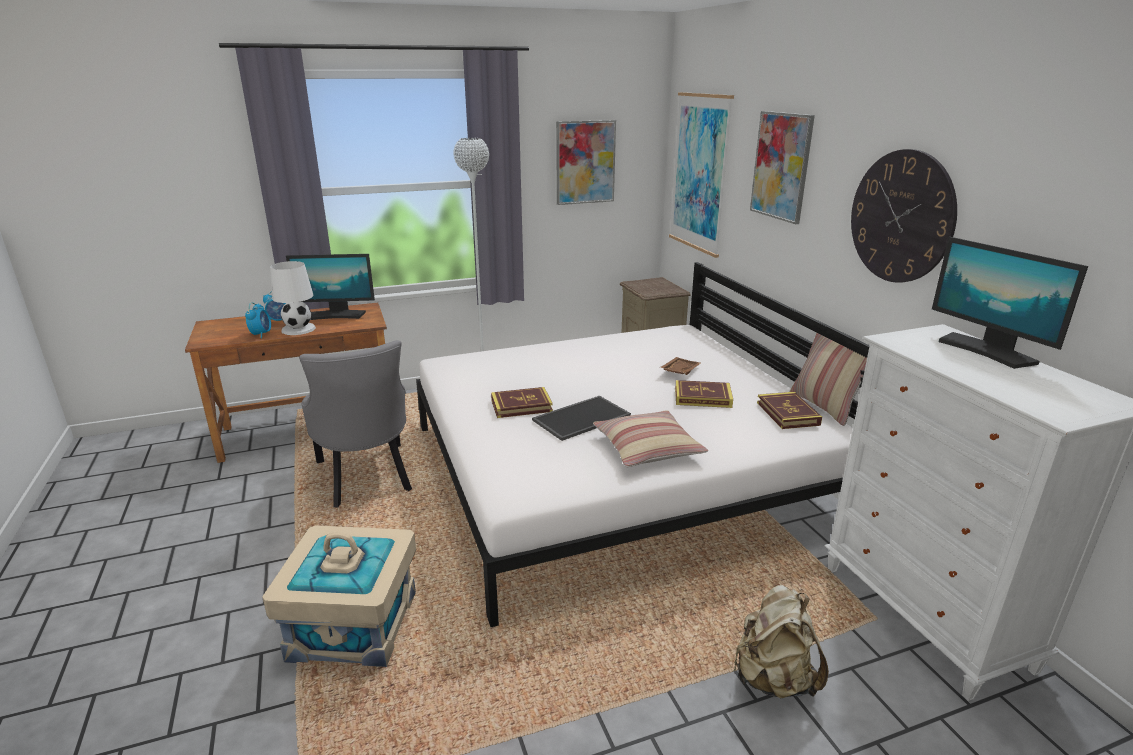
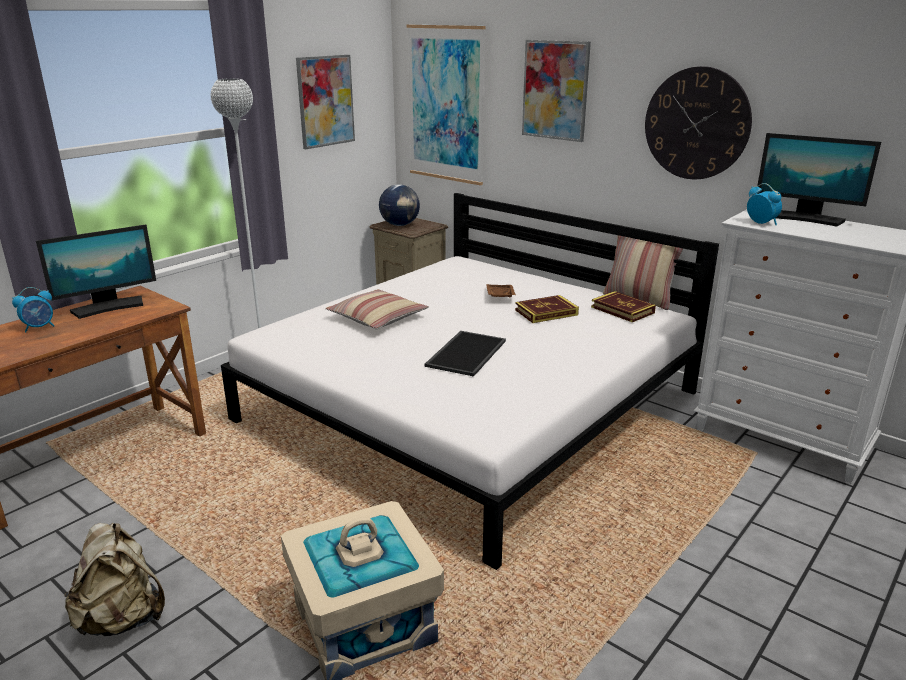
camera: 30 degrees left, 0 degrees up
(261, 334) = (36, 346): alarm clock -> alarm clock (761, 223)
(299, 329) = (81, 331): white table lamp -> none
(365, 474) = (215, 483): grey chair -> none
(521, 406) = (397, 357): book -> none
(645, 286) = (400, 225): none -> globe
(647, 448) = (551, 363): pillow -> pillow (377, 318)
(773, 679) = (734, 519): beige backpack -> beige backpack (122, 619)

